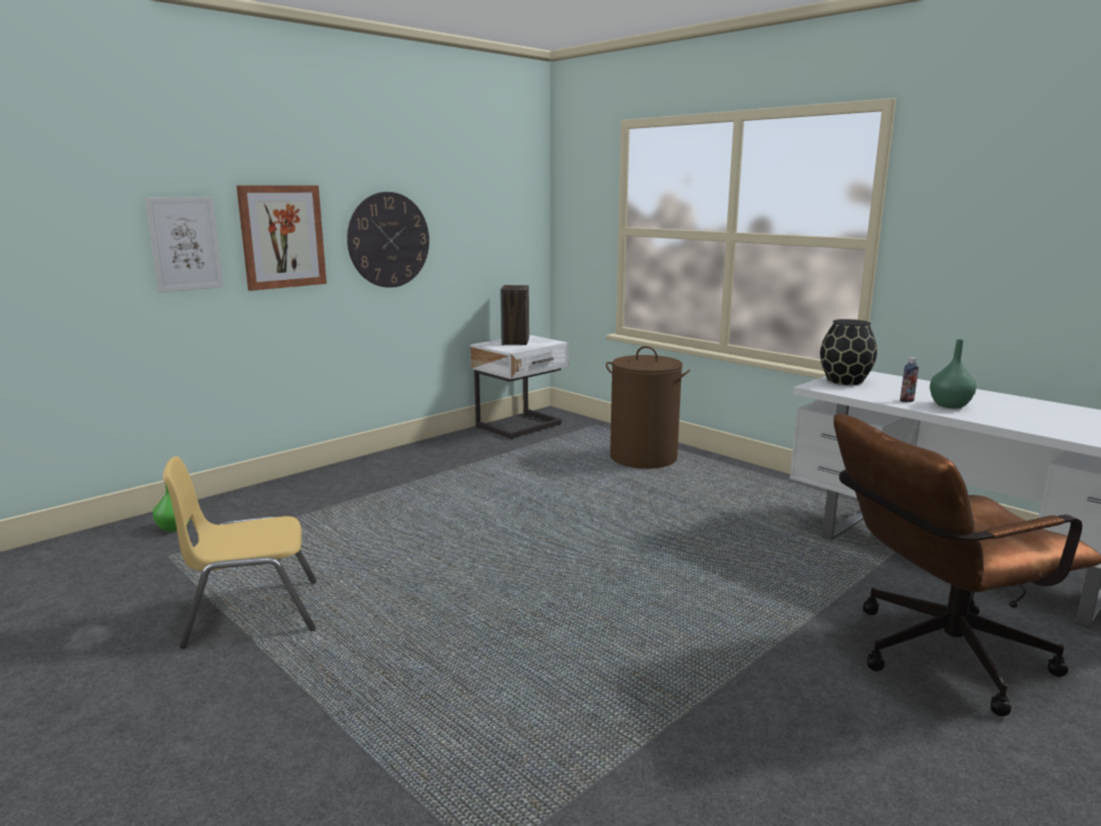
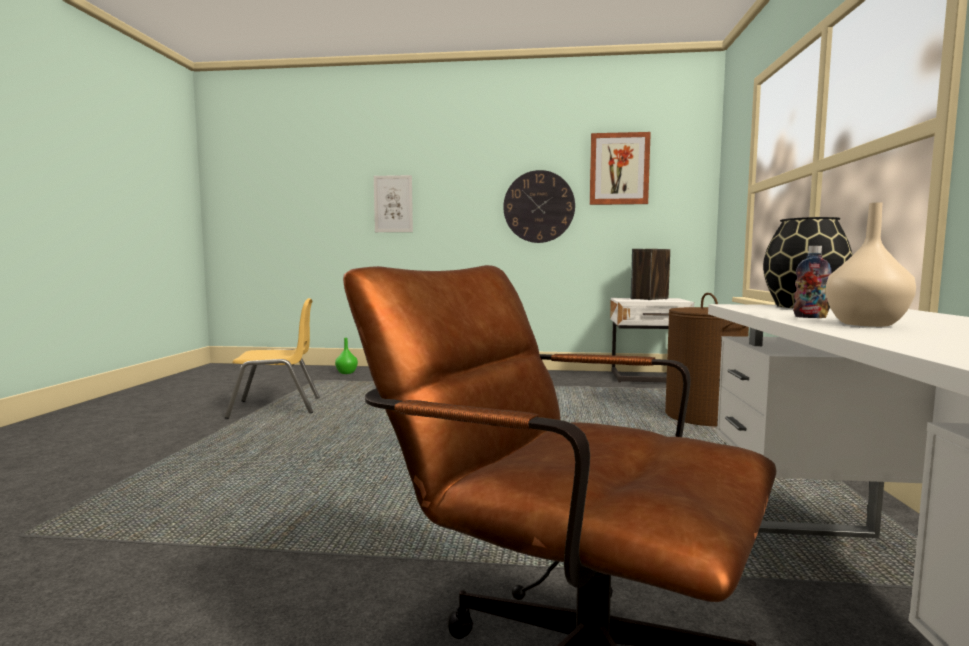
camera: 50 degrees right, 10 degrees down
(252, 613) = (276, 407): yellow chair -> yellow chair turned 135 degrees clockwise
(282, 237) = (455, 201): picture -> picture (619, 169)
(948, 405) = (864, 324): green vase -> beige vase

